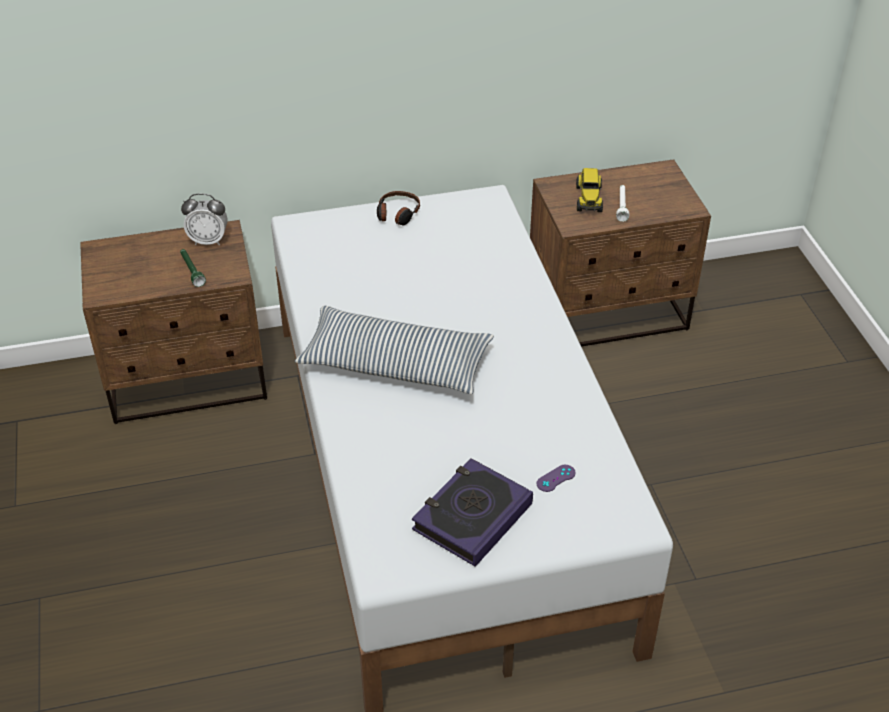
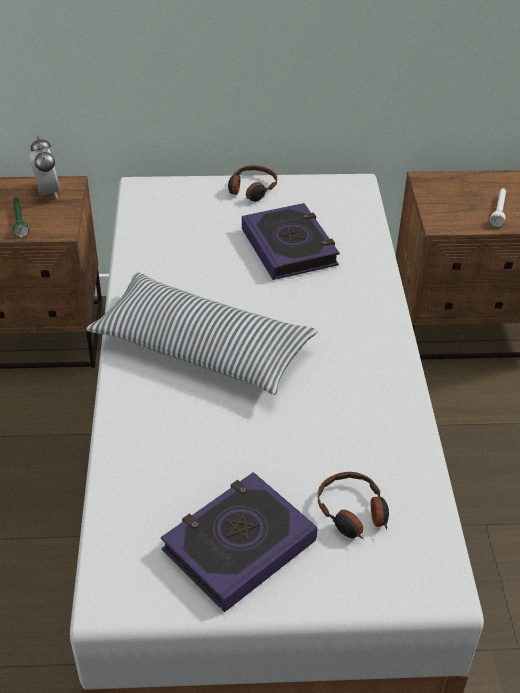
camera: 10 degrees right, 0 degrees up
(208, 241) = (48, 192): alarm clock -> alarm clock turned 120 degrees counterclockwise
(446, 264) = (289, 247): none -> book
(556, 478) = (353, 512): purple game controller -> headphones
(588, 198) = (463, 198): toy truck -> none

